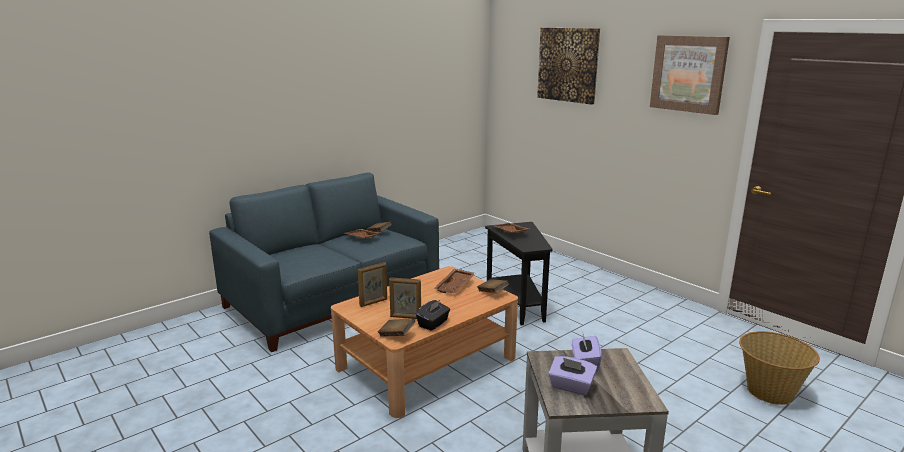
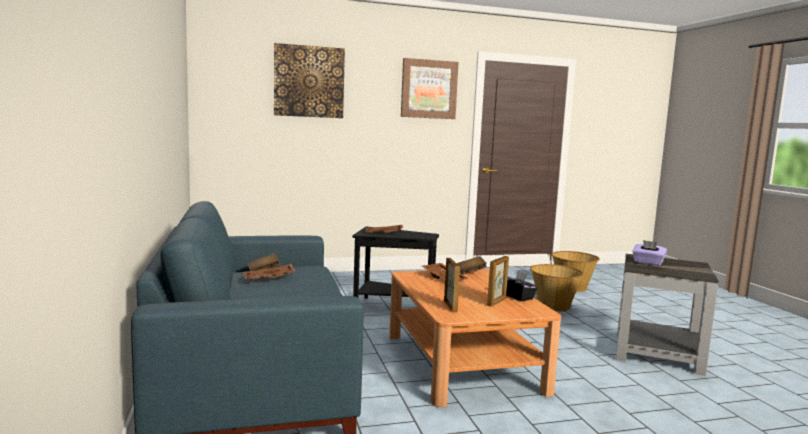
camera: 65 degrees left, 10 degrees down
(396, 335) = (533, 310): brown book -> none
(571, 387) = (680, 270): purple tissue box -> none
(660, 387) = (553, 306): none -> basket

